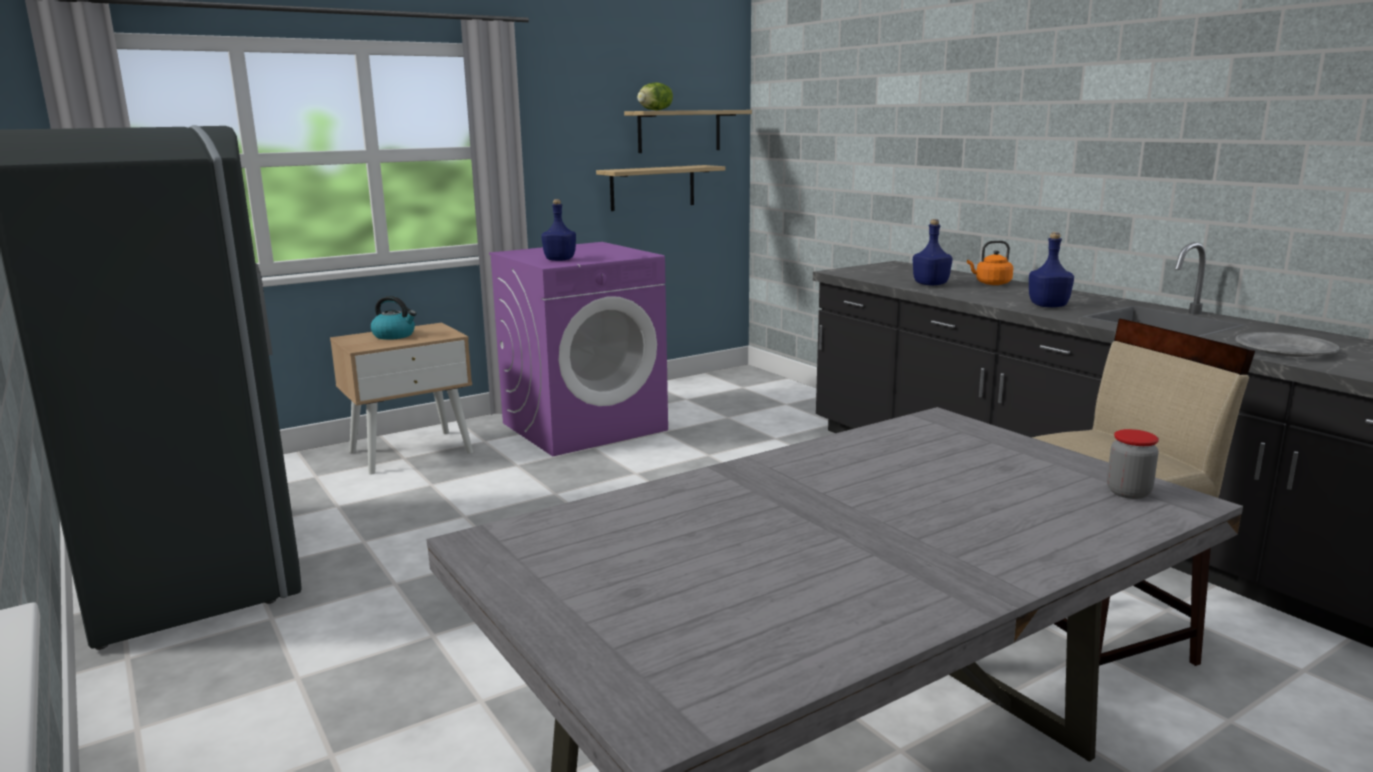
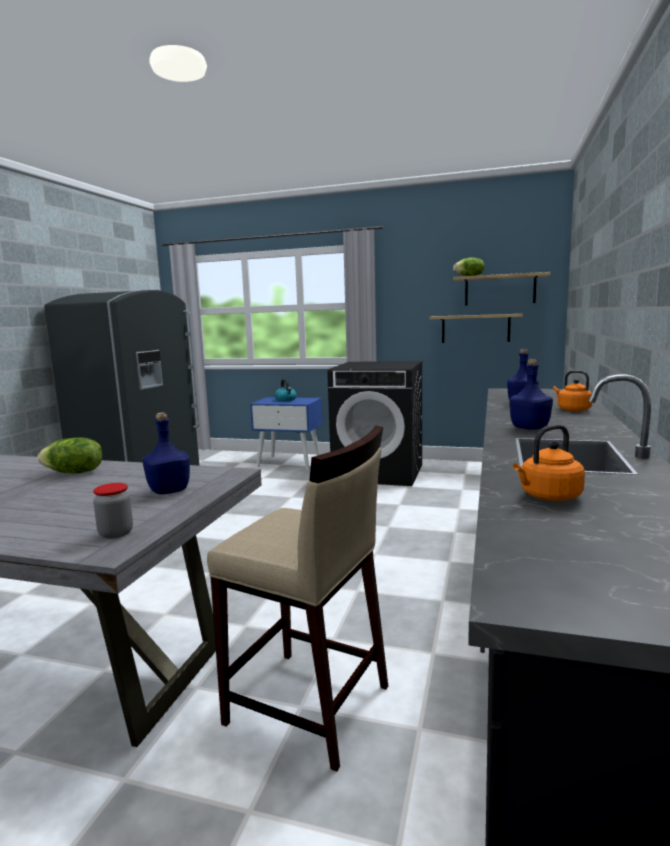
camera: 50 degrees right, 5 degrees down
(411, 451) = (289, 463): beige nightstand -> blue nightstand
(559, 260) = (353, 366): blue bottle -> blue bottle (168, 490)
(584, 426) = (379, 472): purple washing machine -> black washing machine
(788, 482) = (74, 473): none -> lettuce
(1285, 350) = (548, 497): grey plate -> orange kettle

